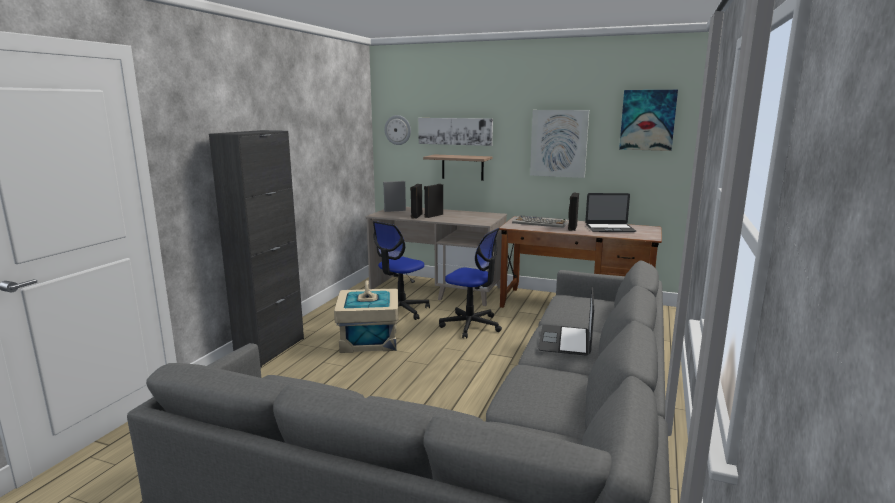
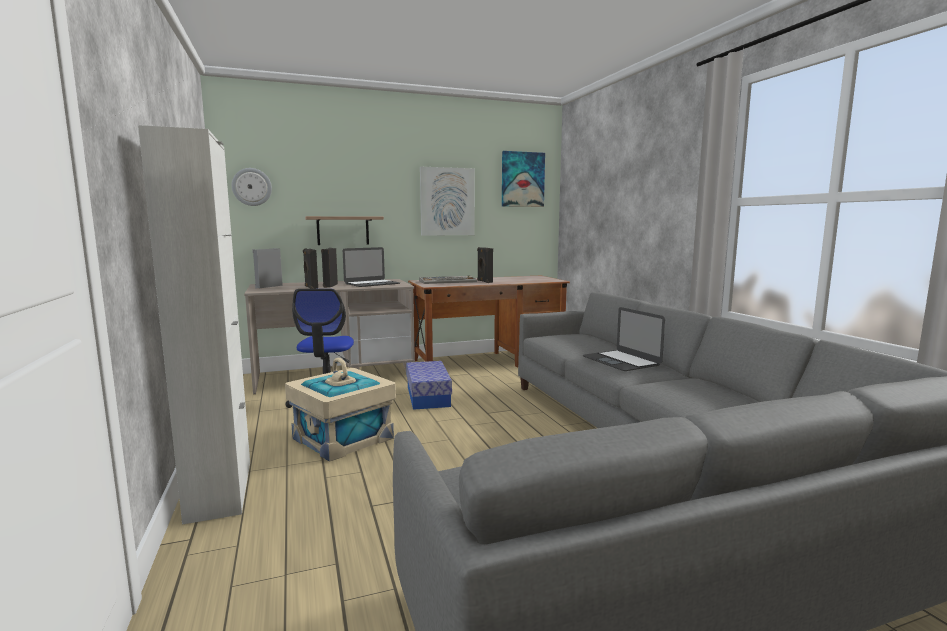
camera: 40 degrees left, 5 degrees down
(270, 350) = (220, 490): black cabinet -> white cabinet
(455, 131) = (331, 189): picture -> none
(471, 325) = (428, 396): office chair -> storage box
(610, 228) = (512, 279): laptop -> laptop (372, 283)

